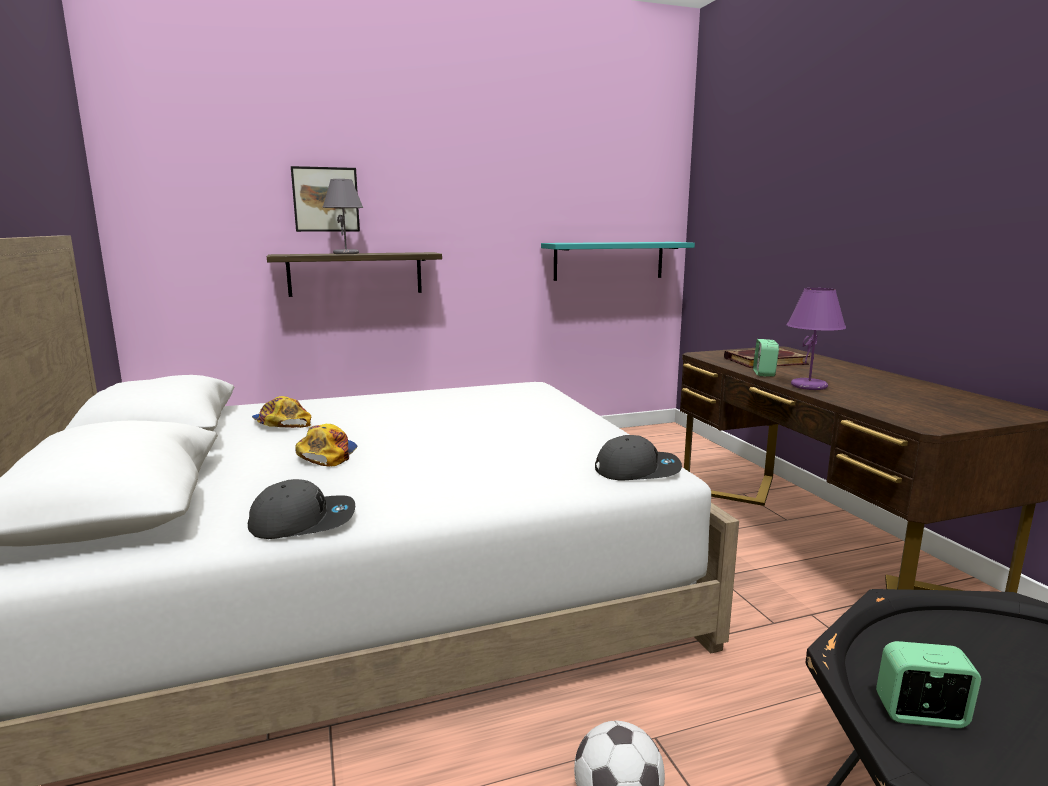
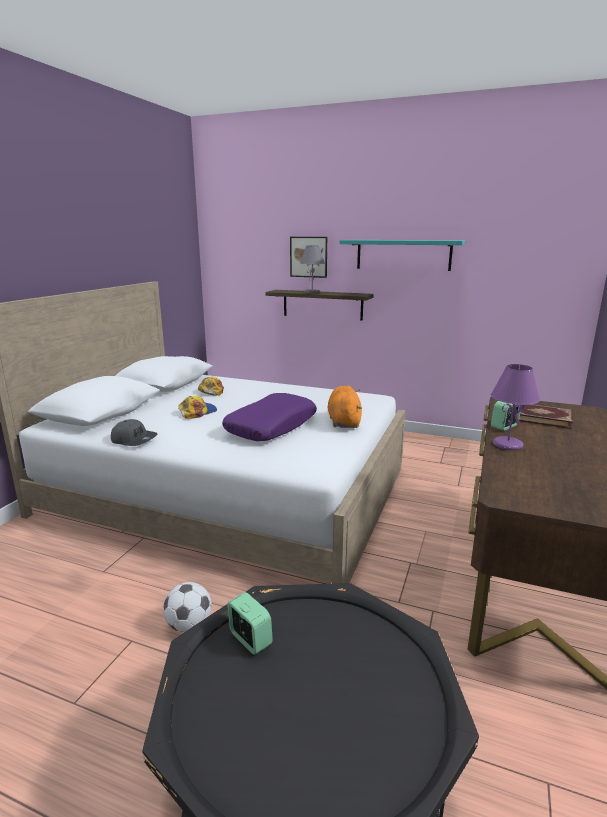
camera: 40 degrees right, 5 degrees up
(487, 443) = (271, 426): none -> purple pillow
(561, 416) = (344, 422): none -> orange plush toy
(609, 260) = (516, 308): turquoise shelf -> turquoise shelf (403, 255)
(637, 470) = (306, 465): grey cap -> none

